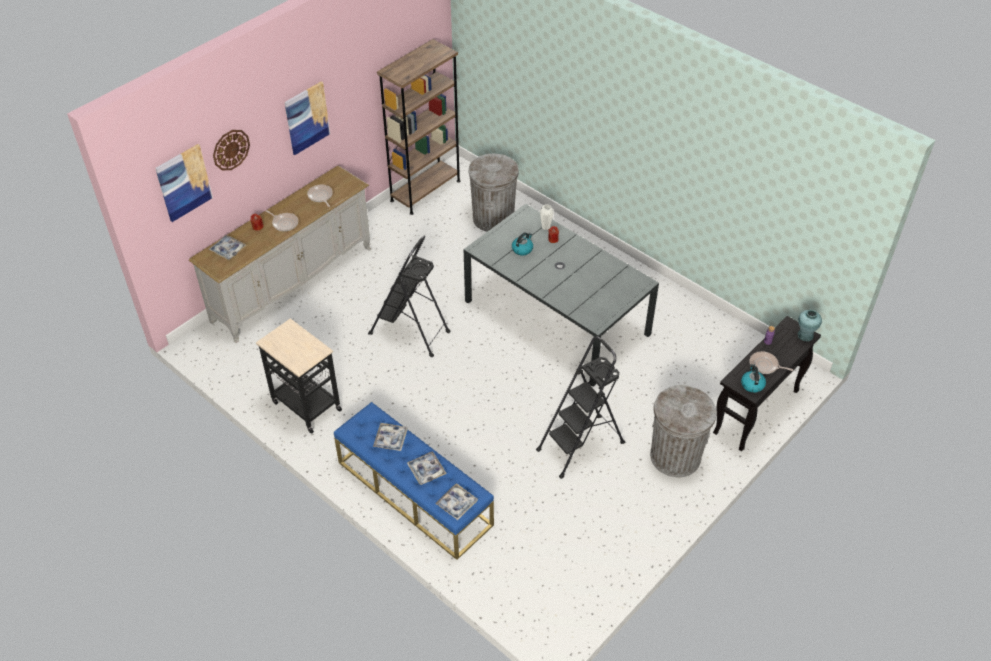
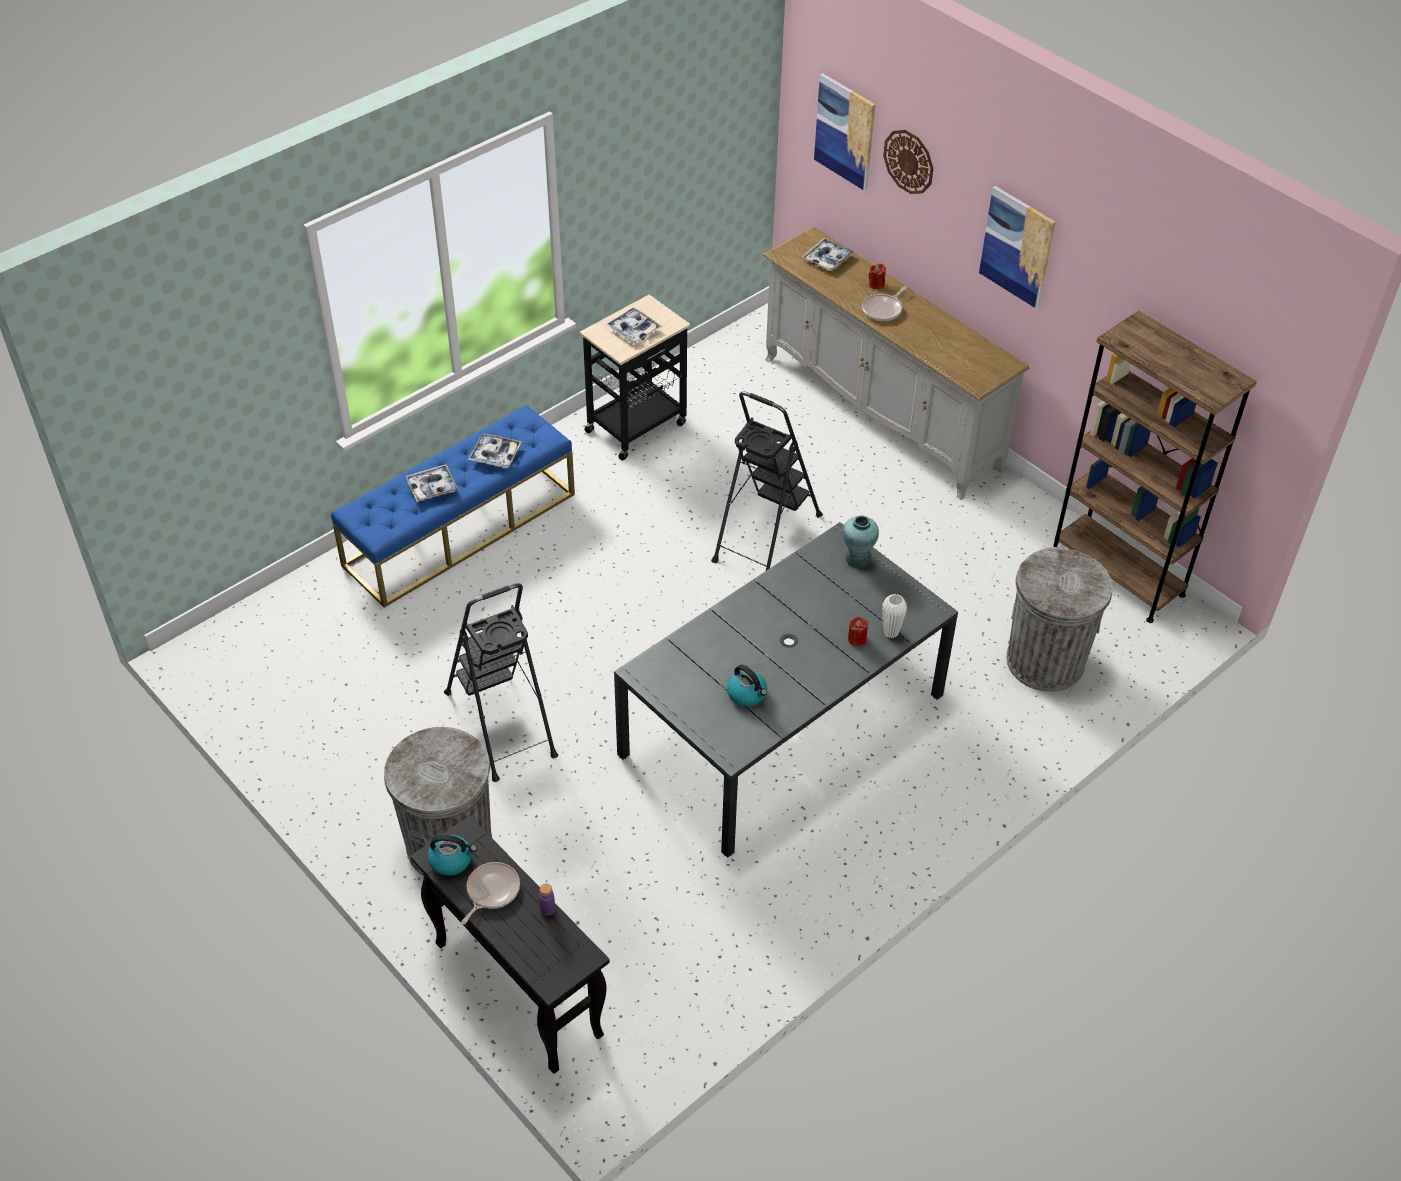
camera: 95 degrees right, 0 degrees up
(320, 196) = (946, 346): frying pan -> none
(456, 504) = (367, 513): tray -> tray (633, 330)
(522, 249) = (834, 595): kettle -> kettle (747, 694)
(805, 336) = (550, 976): turquoise vase -> turquoise vase (857, 559)

